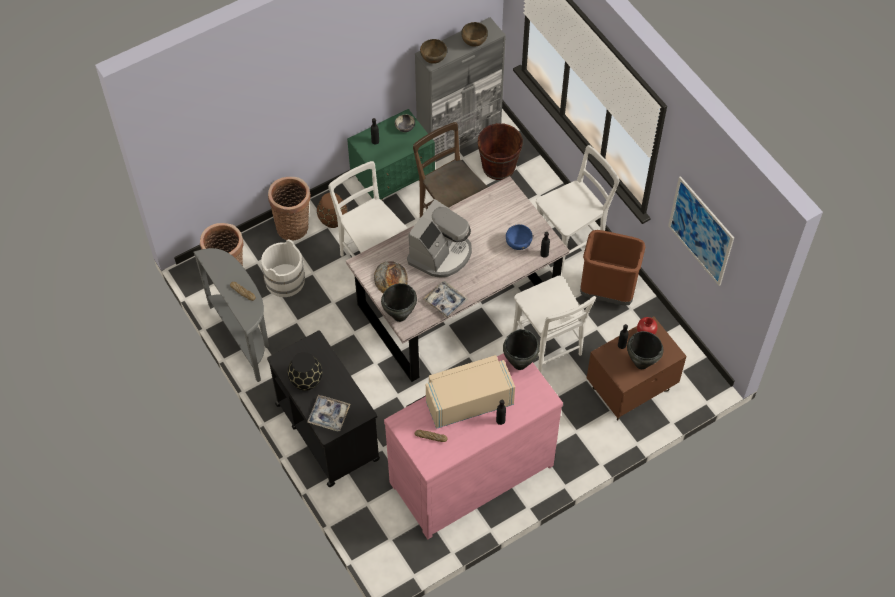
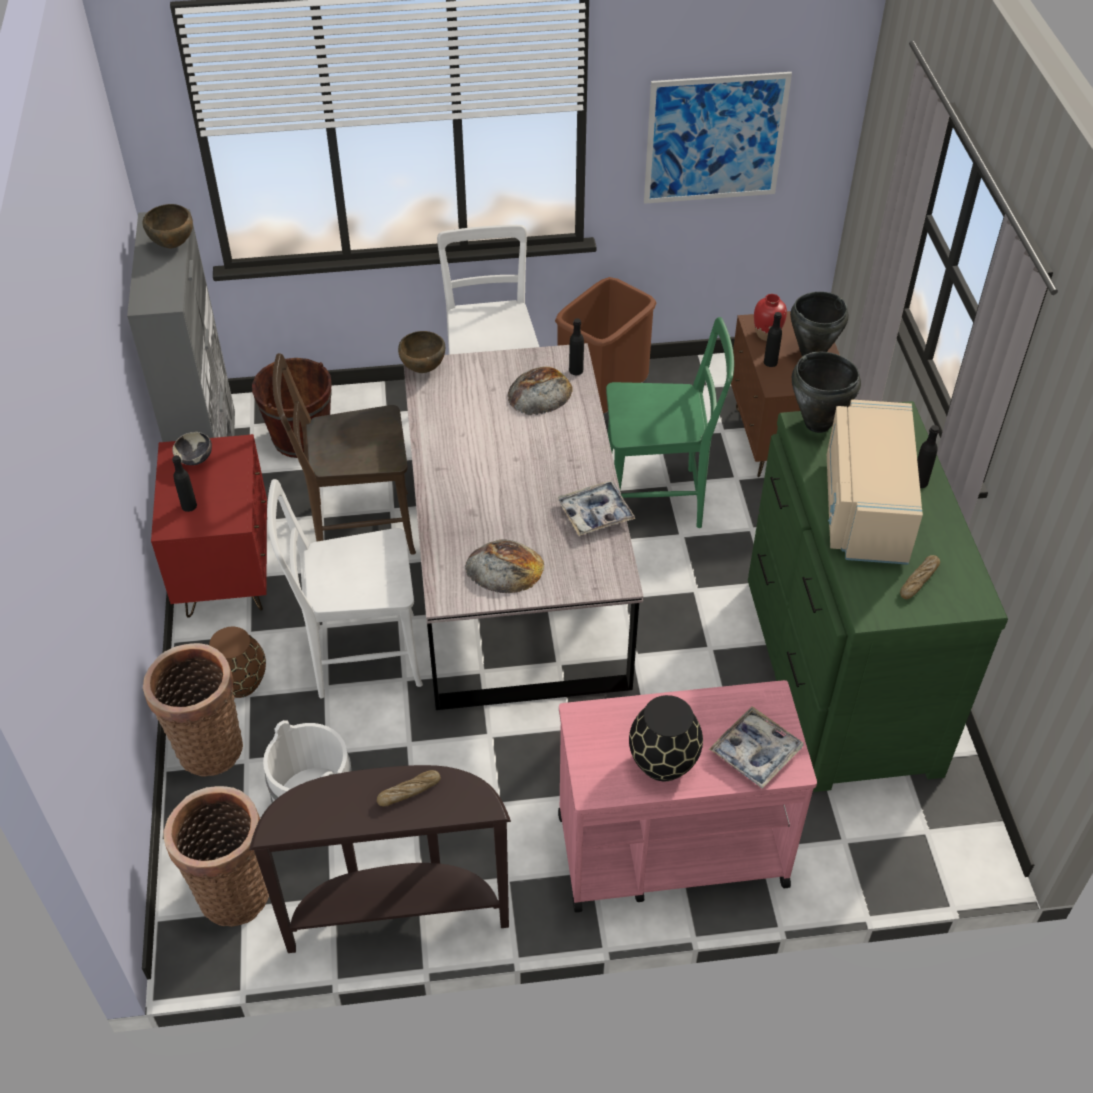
camera: 65 degrees left, 10 degrees down
(245, 337) = (397, 913): grey console table -> brown console table
(327, 431) = (669, 849): black cart -> pink cart
(393, 181) = (226, 573): green nightstand -> red nightstand
(400, 316) = (590, 581): black cooking pot -> none
(433, 60) = (163, 299): brown bowl -> brown bowl (423, 369)
(441, 254) = (497, 487): coffee machine -> none
(469, 471) = (837, 674): pink dresser -> green dresser
(518, 244) = (540, 392): blue bowl -> bread
(549, 346) = (659, 499): white chair -> green chair

